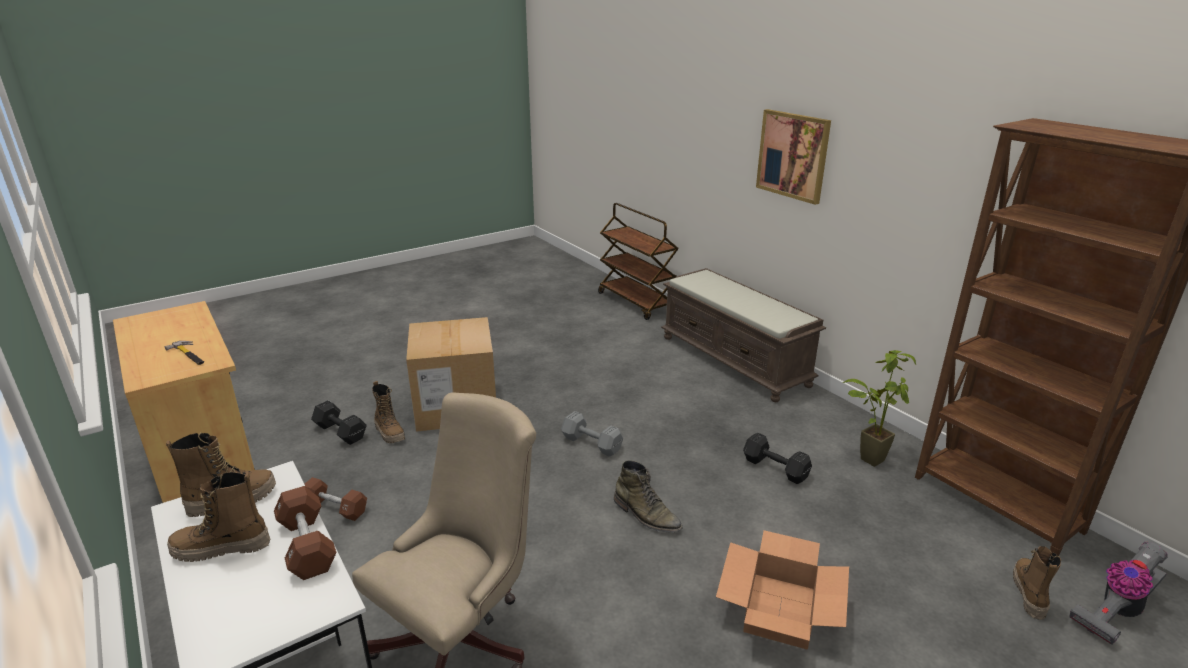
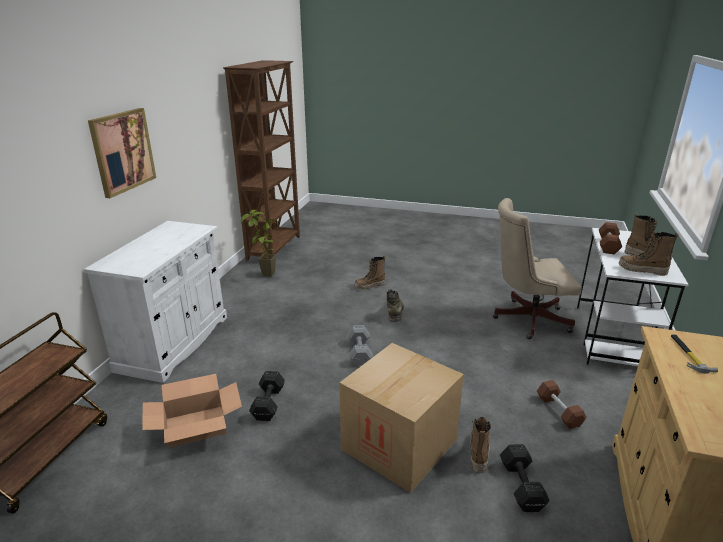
camera: 130 degrees left, 0 degrees up
(735, 361) = (174, 343): brown bench -> white cabinet
(776, 469) = (308, 292): black dumbbell -> black dumbbell (269, 403)
(779, 610) = (402, 270): cardboard box -> cardboard box (196, 426)
(1028, 593) = (327, 238): boot -> boot (369, 286)
(1114, 611) = (318, 228): vacuum cleaner -> none

